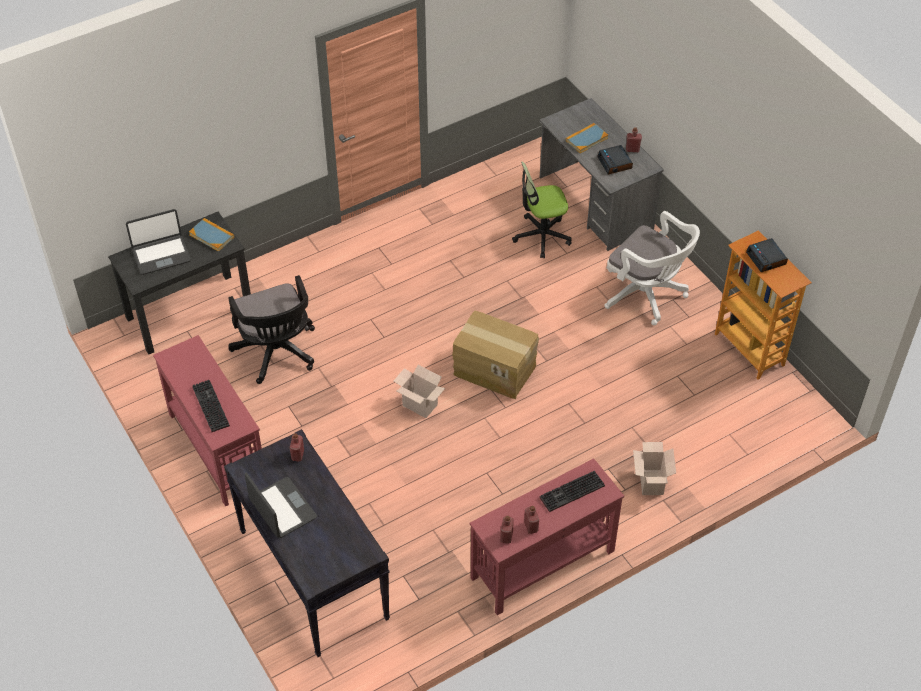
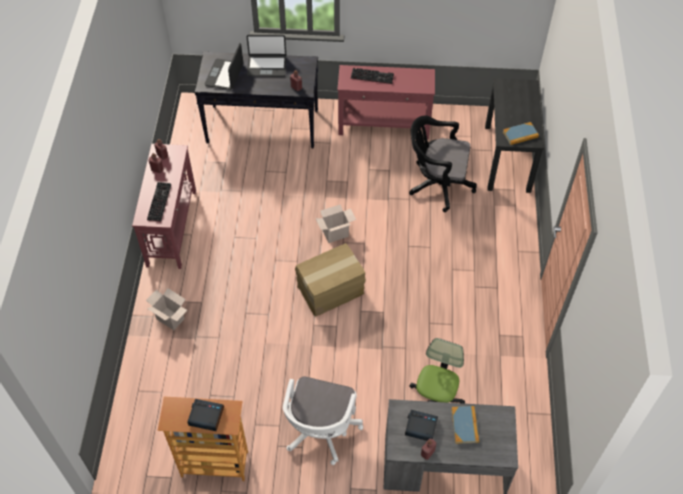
camera: 125 degrees right, 5 degrees up
(161, 255) = (520, 104): laptop -> laptop (225, 75)
(647, 295) = (320, 432): white office chair -> white office chair turned 60 degrees counterclockwise

